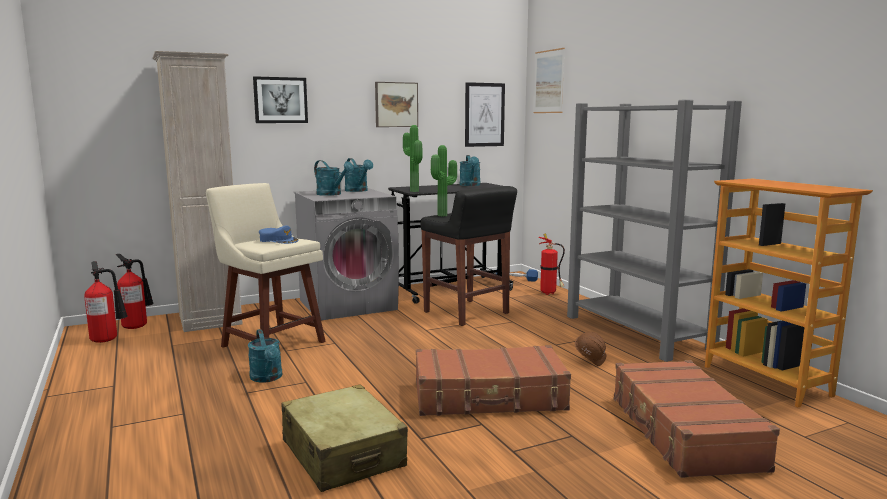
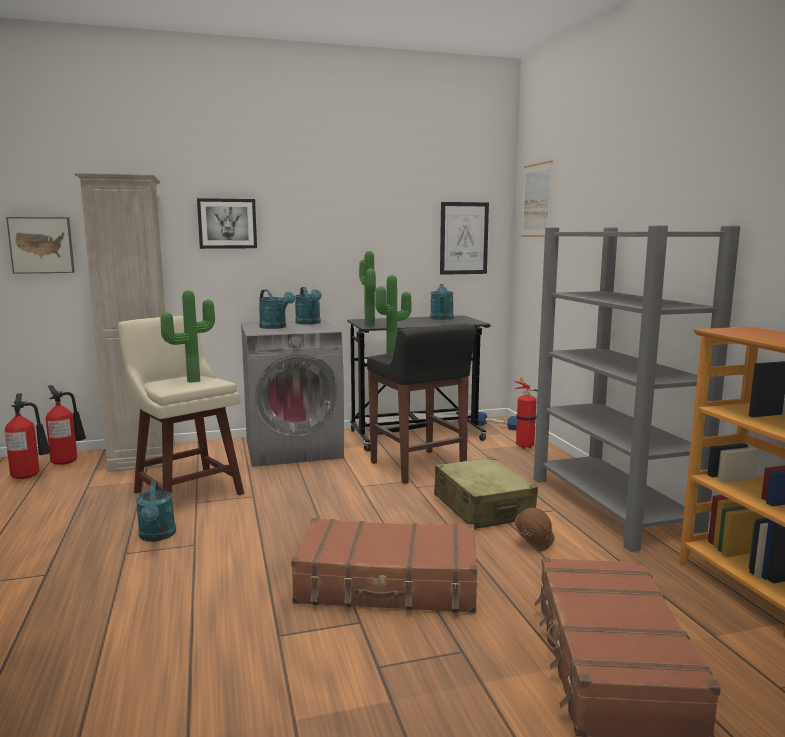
camera: 10 degrees right, 0 degrees up
(278, 240) = (192, 380): blue cap -> potted plant
(343, 454) = (179, 648): beige suitcase -> beige suitcase (483, 507)
(396, 104) = (358, 227): picture -> picture (42, 245)

